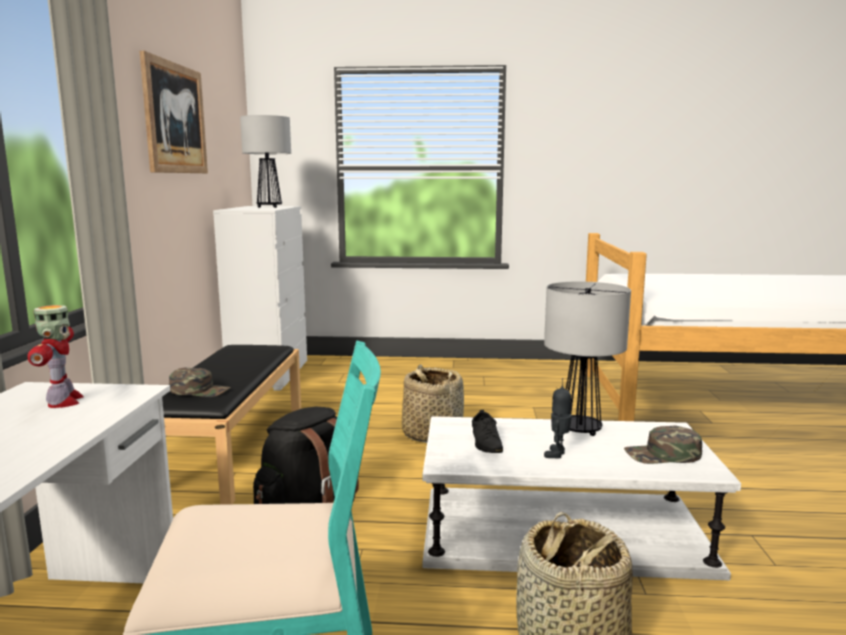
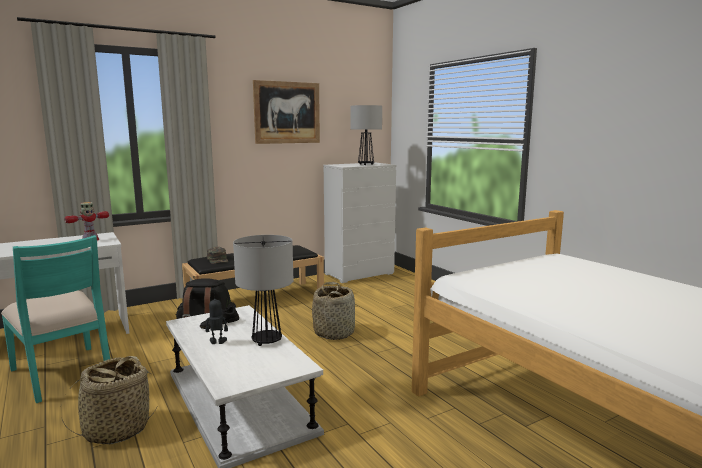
camera: 55 degrees right, 0 degrees up
(662, 455) = (244, 370): green cap -> none

